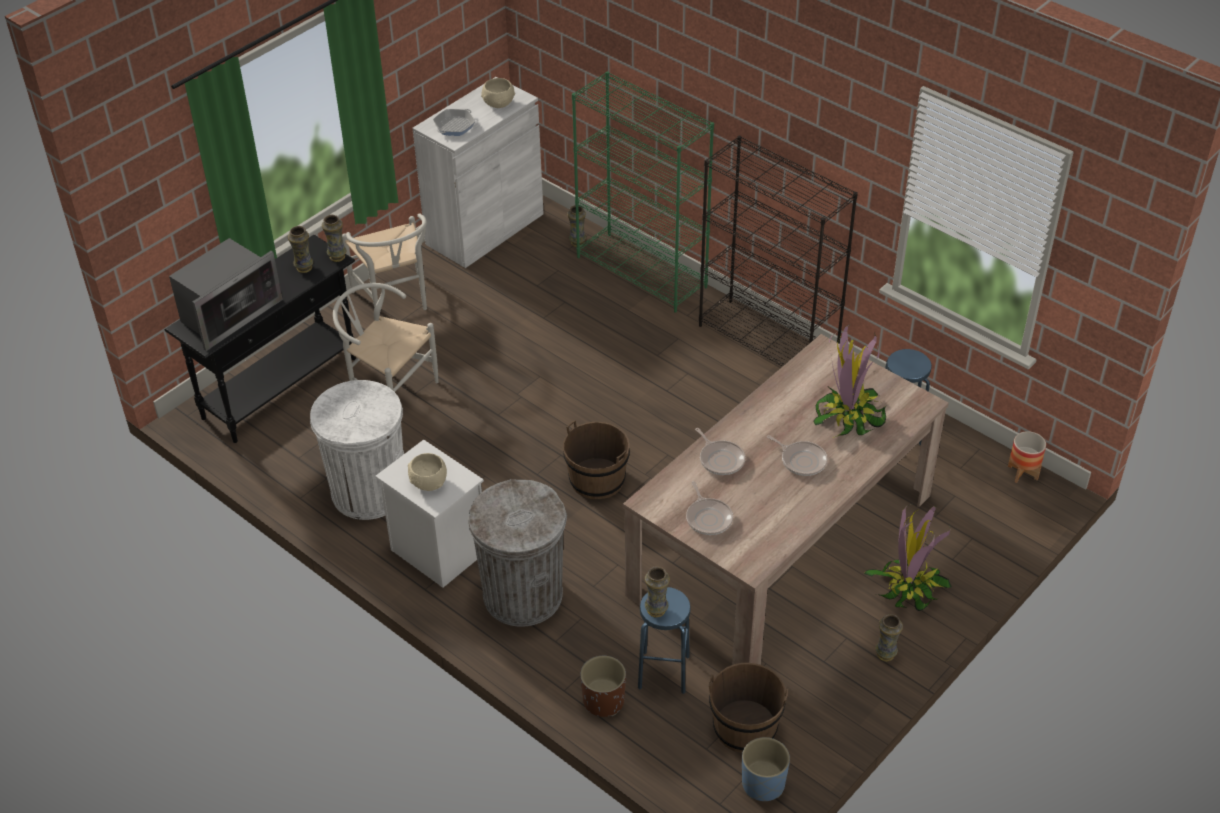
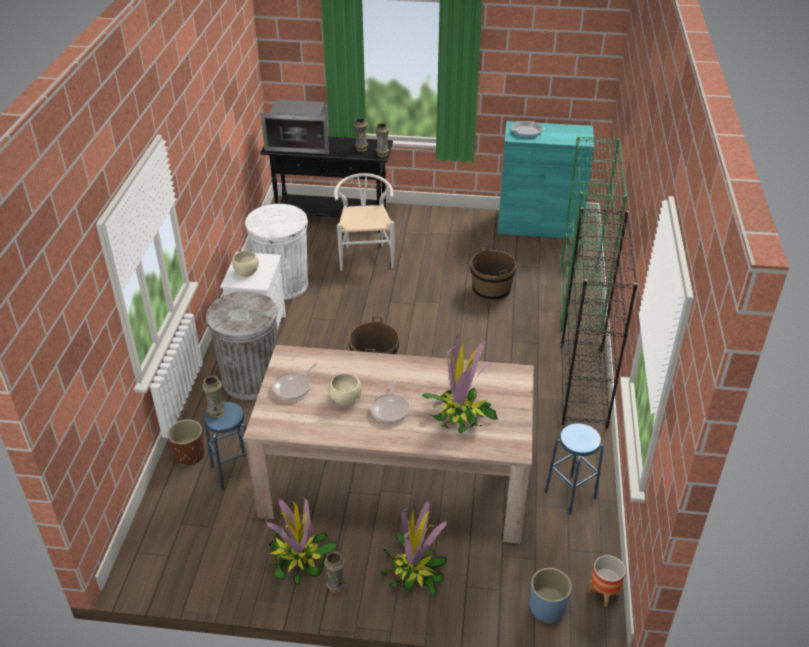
camera: 55 degrees right, 5 degrees down
(395, 302) = (439, 224): white chair -> none
(485, 229) = (539, 225): white cabinet -> turquoise cabinet
(499, 104) = (568, 137): beige bowl -> beige bowl (345, 399)
(720, 459) = (355, 370): frying pan -> none
(745, 727) = (212, 535): brown bucket -> brown bucket (491, 290)
(763, 784) = (168, 568): blue planter -> blue planter (547, 608)
(830, 668) = (298, 559): none -> potted plant

